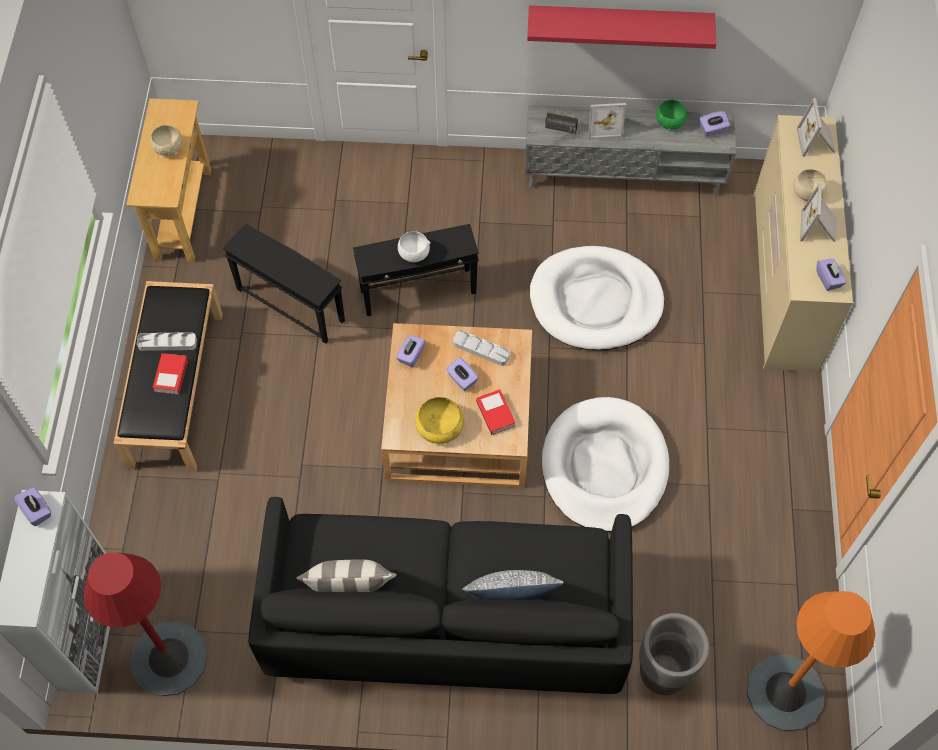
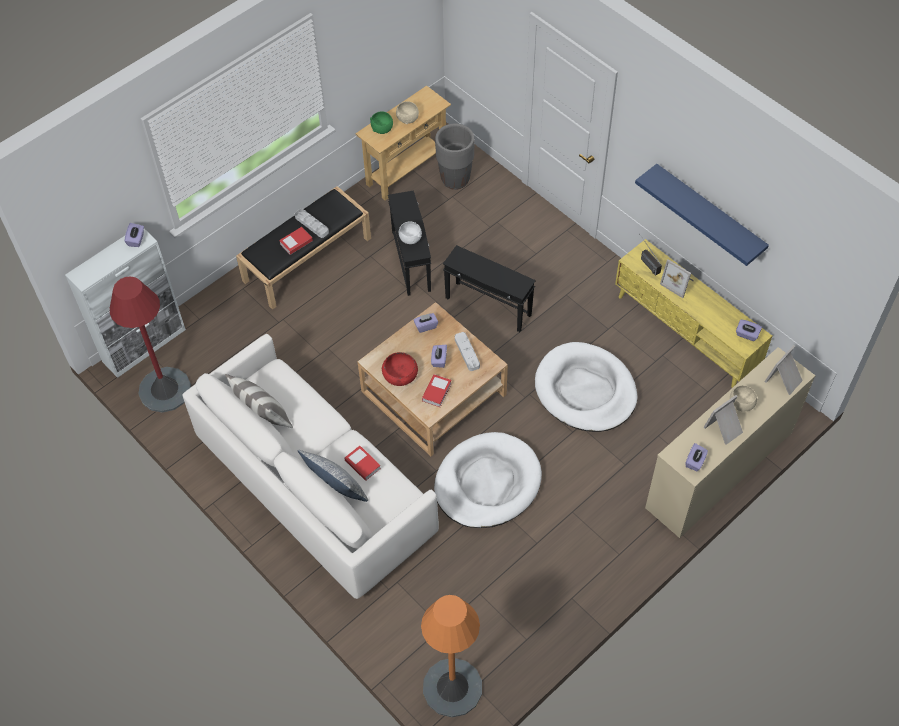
camera: 45 degrees right, 5 degrees down
(413, 254) = (485, 273): white bowl -> white bowl (410, 239)
(439, 426) = (400, 374): yellow bowl -> red bowl
(445, 618) = (315, 487): black sofa -> white sofa
(510, 550) = (362, 464): none -> book
(620, 22) = (709, 212): red shelf -> blue shelf
(624, 174) = (686, 332): grey tv stand -> yellow tv stand
(662, 674) = (396, 616): grey planter -> grey planter (455, 180)
(670, 123) = (723, 311): green bowl -> green bowl (382, 129)

